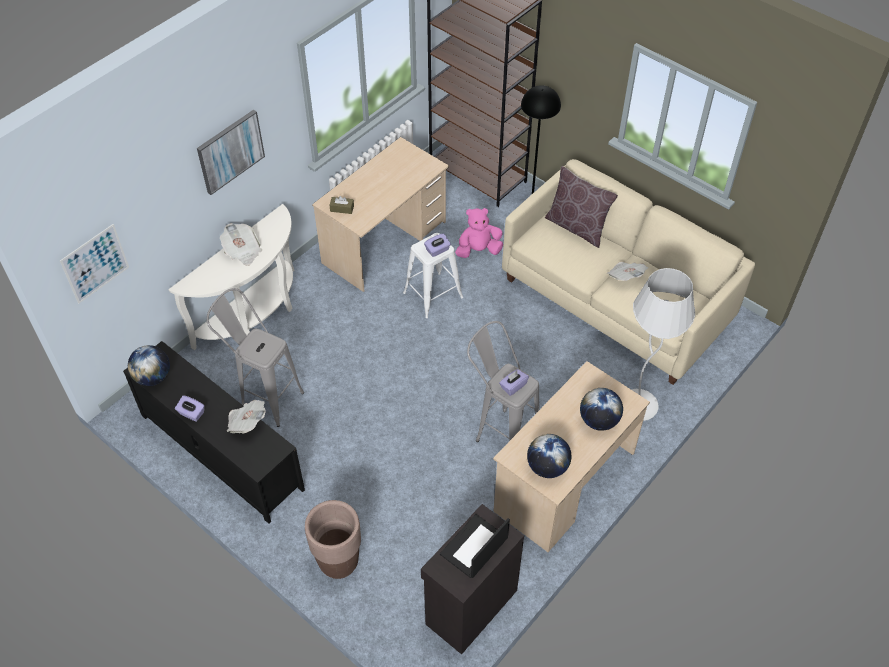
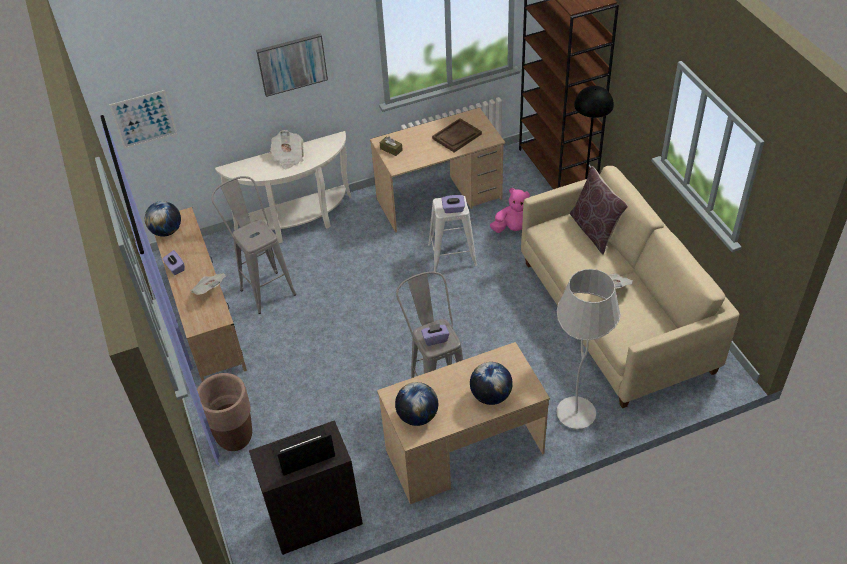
camera: 30 degrees right, 5 degrees down
(220, 451) = (204, 316): black tv stand -> beige tv stand
(398, 174) = (457, 136): none -> brown tray

